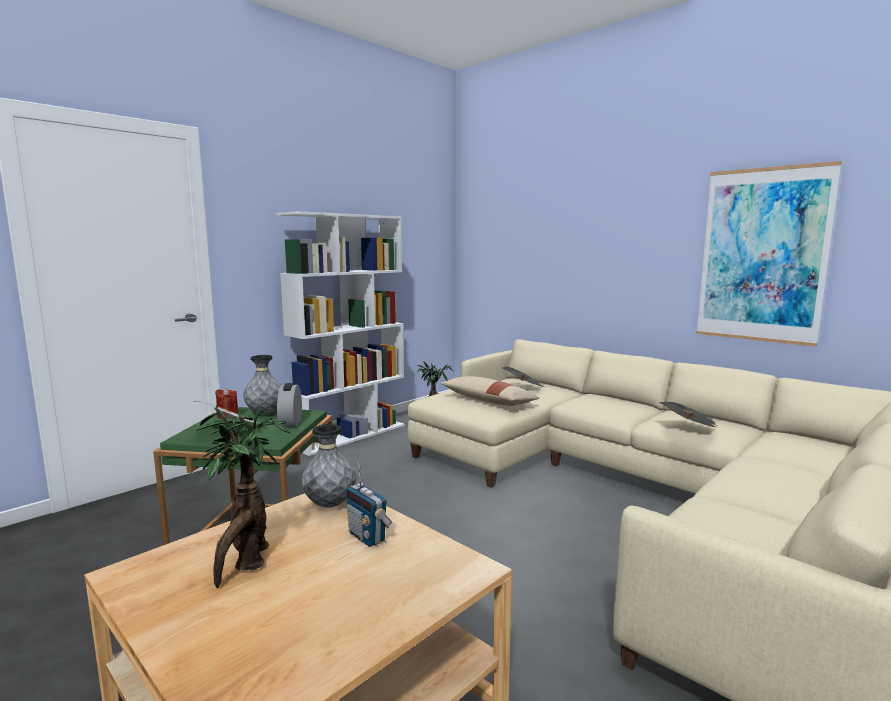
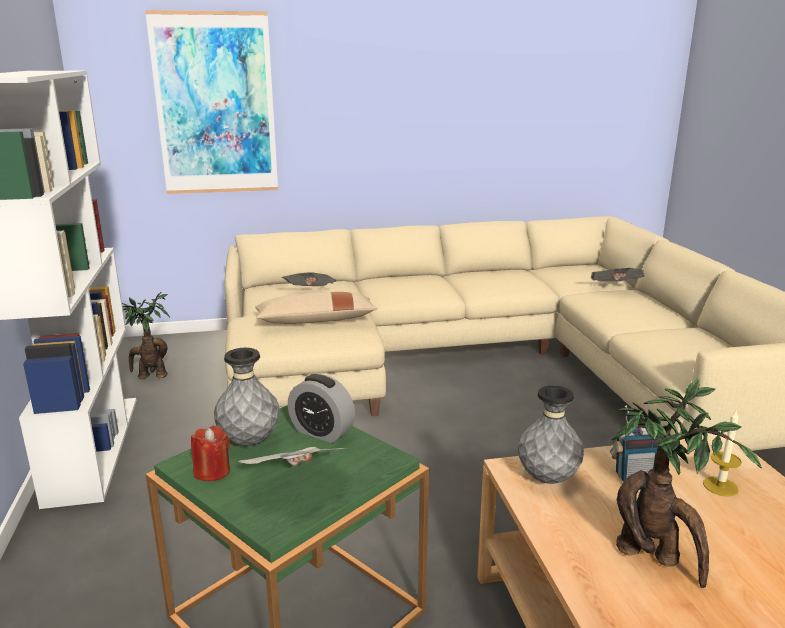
camera: 55 degrees left, 10 degrees up
(388, 577) = (720, 486): none -> candle
(689, 429) = (511, 286): newspaper -> newspaper (615, 289)
(762, 255) = (493, 111): picture -> picture (215, 105)

